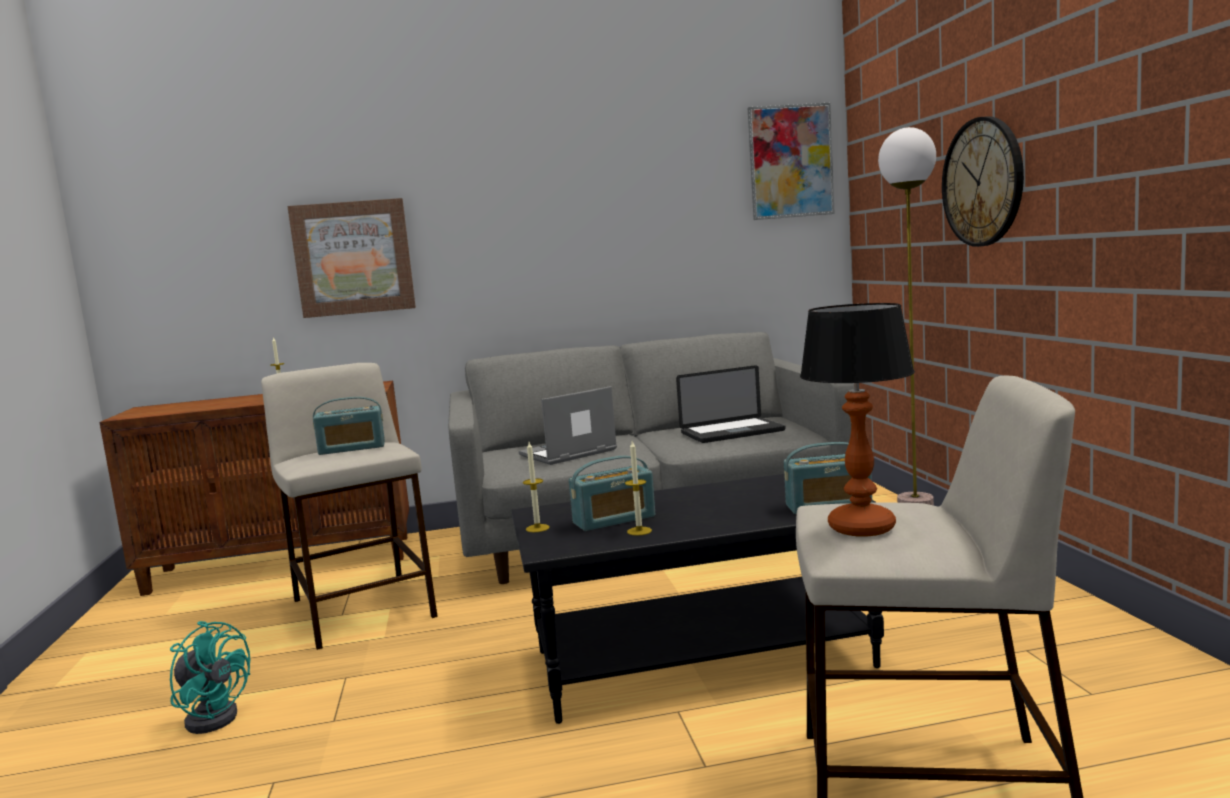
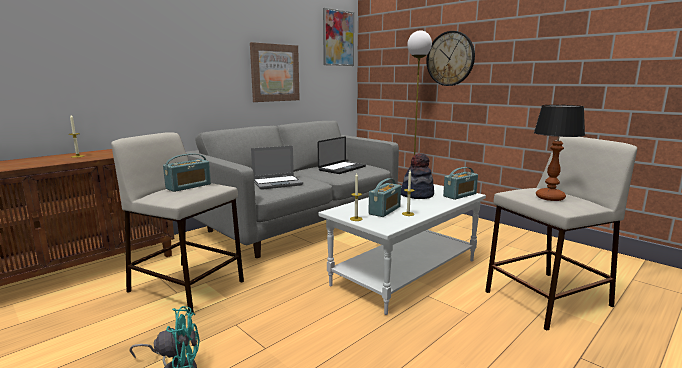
camera: 35 degrees left, 5 degrees up
(353, 258) = (115, 63): picture -> picture (274, 73)
(568, 453) = (278, 183): laptop -> laptop turned 135 degrees counterclockwise
(702, 658) = (404, 272): black coffee table -> white coffee table
(740, 497) = (417, 195): none -> hat

